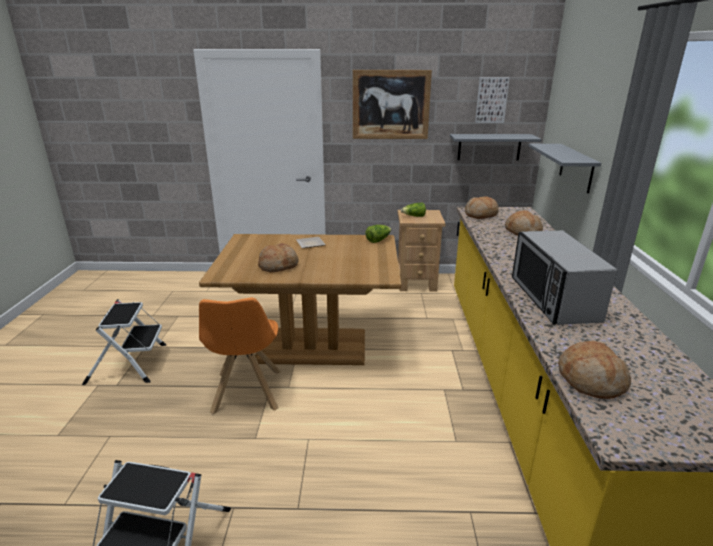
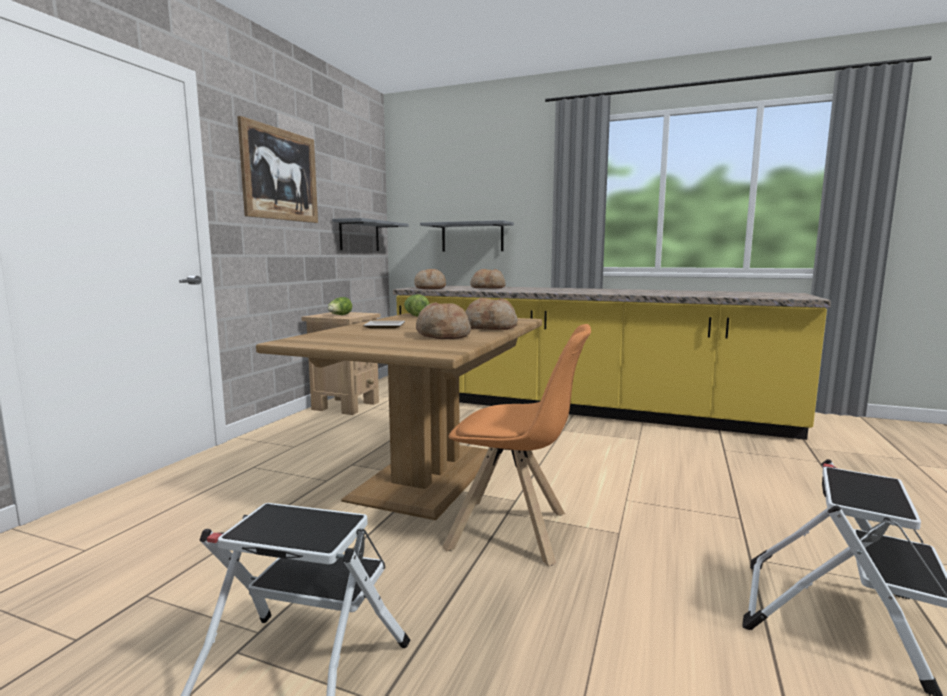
camera: 70 degrees left, 15 degrees down
(491, 100) = (355, 185): picture -> none
(553, 299) = (628, 292): microwave -> none
(591, 380) = (744, 296): bread -> bread (490, 327)

